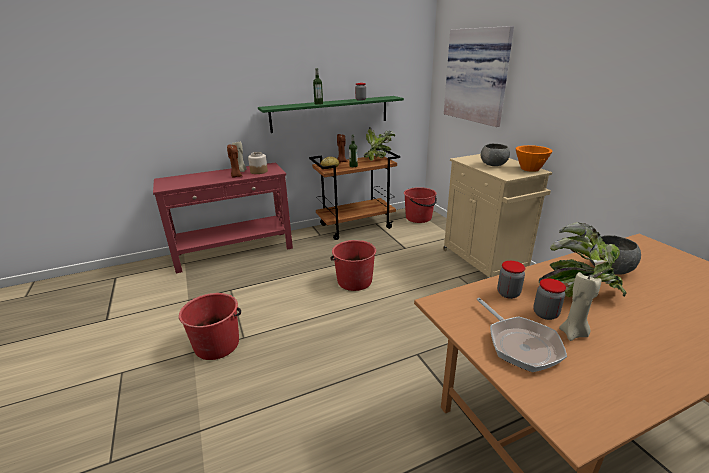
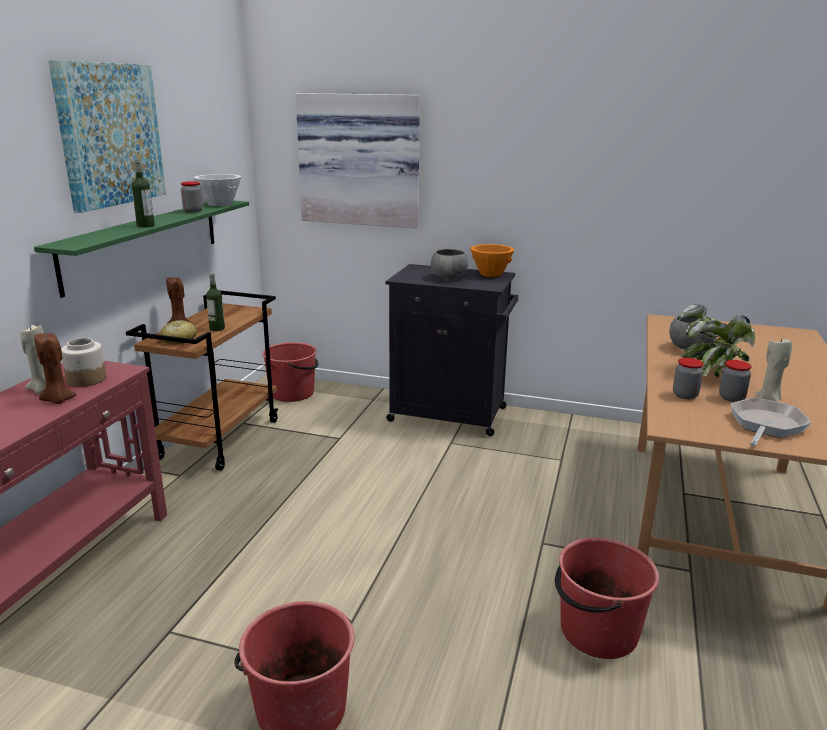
camera: 50 degrees left, 5 degrees down
(313, 54) = (110, 135): none -> picture
(354, 281) = (345, 509): red bucket -> red bucket (597, 631)
(378, 159) = (230, 309): potted plant -> none
(384, 98) = (219, 204): none -> white bowl
(485, 262) = (450, 415): beige cabinet -> black cabinet
(520, 344) = (765, 425): frying pan -> frying pan turned 75 degrees counterclockwise

